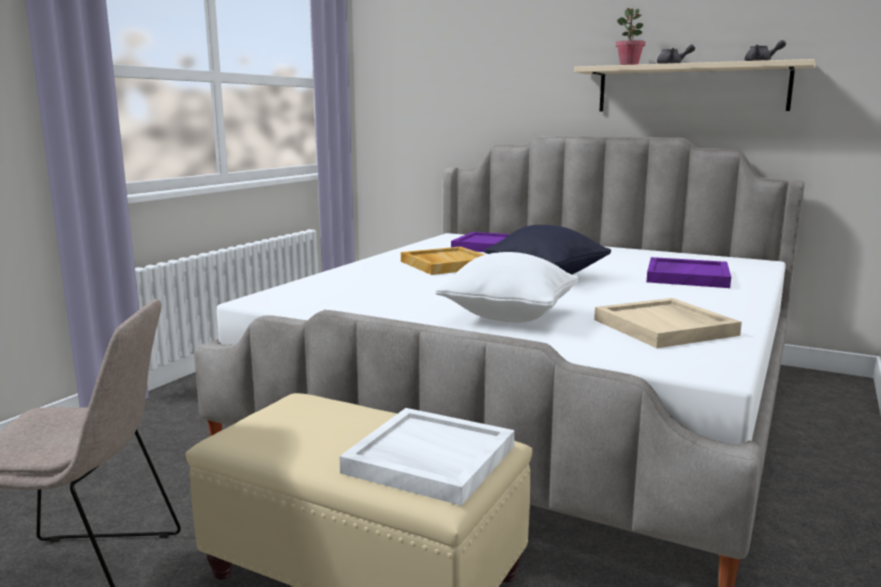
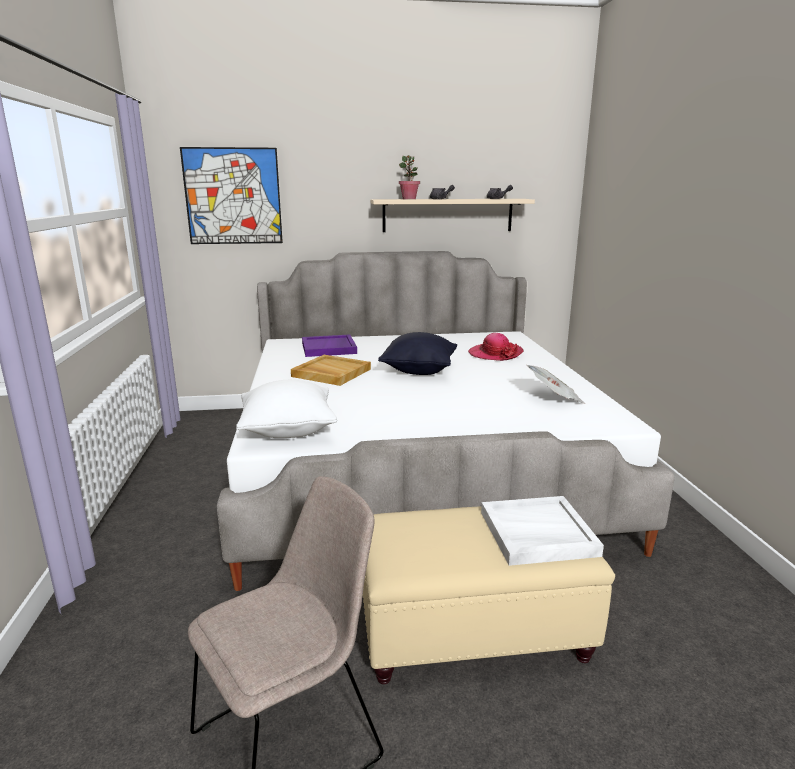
camera: 35 degrees left, 5 degrees up
(435, 70) = (233, 196): none -> picture
(508, 316) = (461, 412): white pillow -> white pillow (288, 431)
(666, 327) = (554, 399): beige tray -> newspaper
(686, 276) = (495, 354): purple tray -> hat

